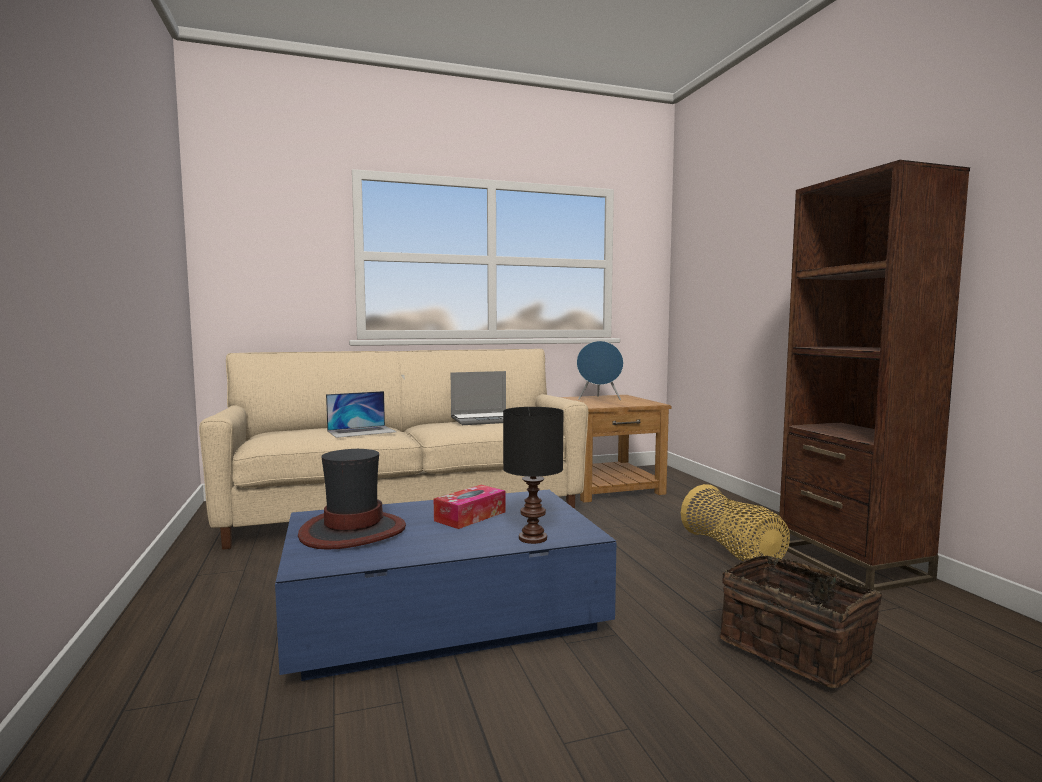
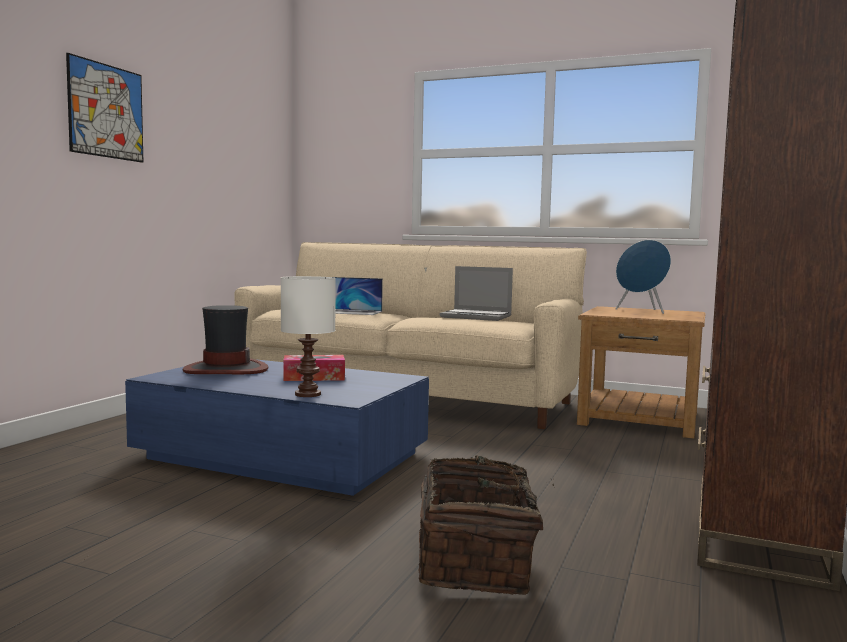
camera: 40 degrees right, 0 degrees up
(65, 176) = (106, 111): none -> picture
(533, 538) = (309, 394): black table lamp -> white table lamp
(733, 552) = (628, 494): basket -> none

